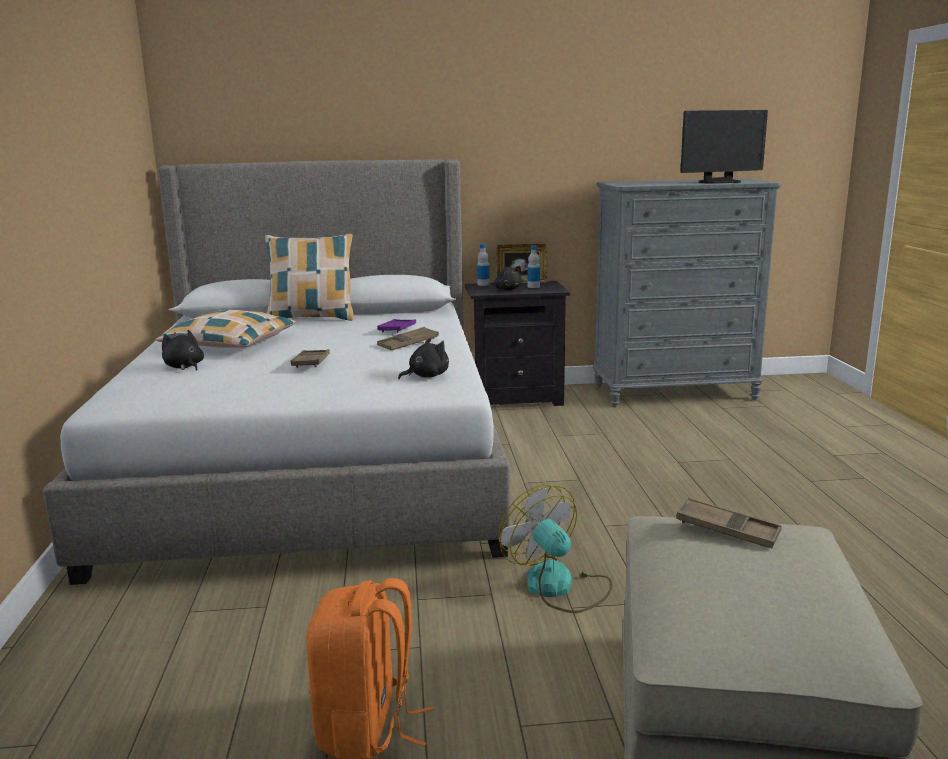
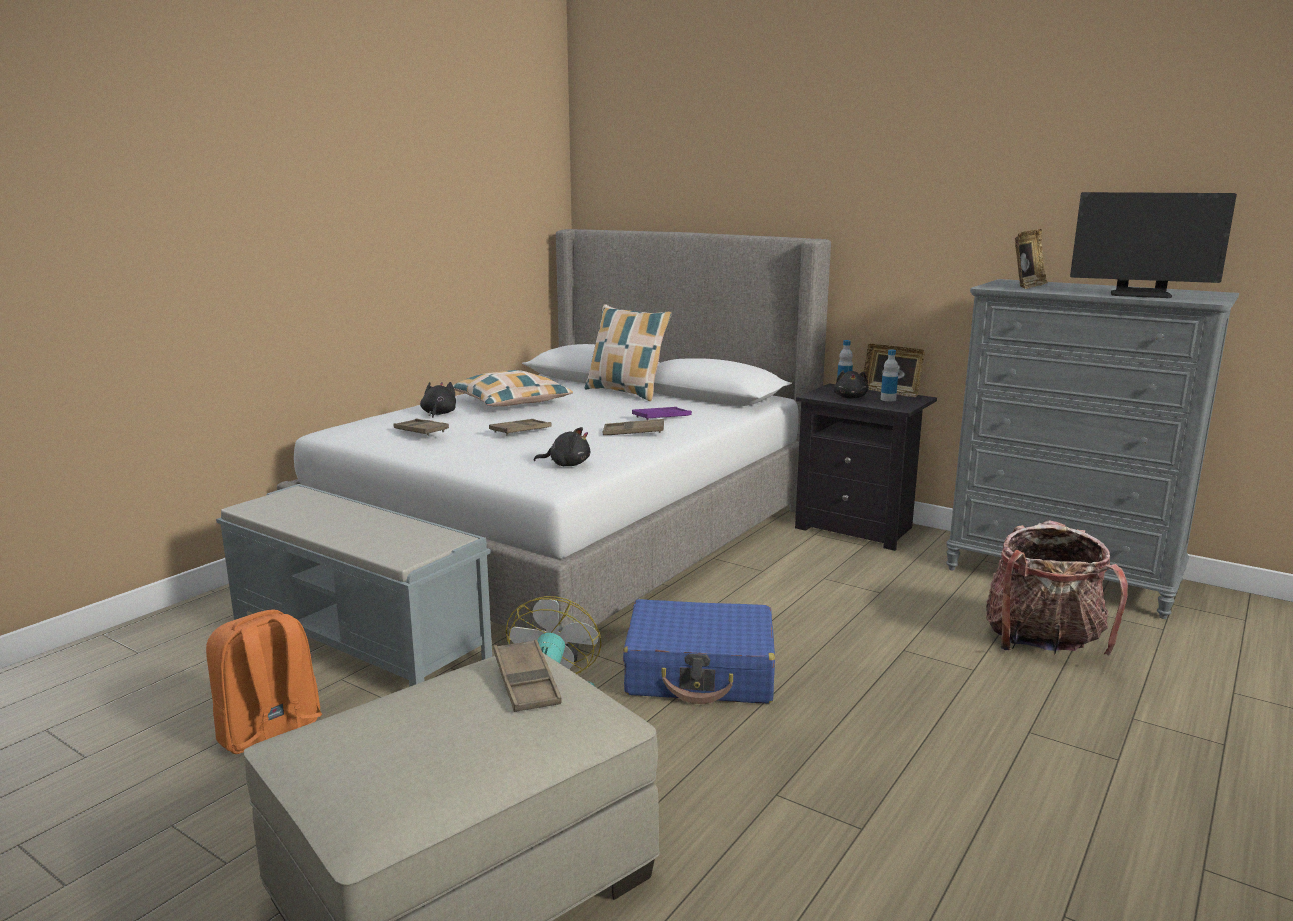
camera: 40 degrees right, 0 degrees up
(222, 382) = (421, 431): none -> brown tray
(284, 615) = (359, 638): none -> grey bench
(598, 522) = (700, 672): none -> blue suitcase
(641, 183) = (1027, 286): none -> picture frame
(732, 433) = (1042, 644): none -> backpack

